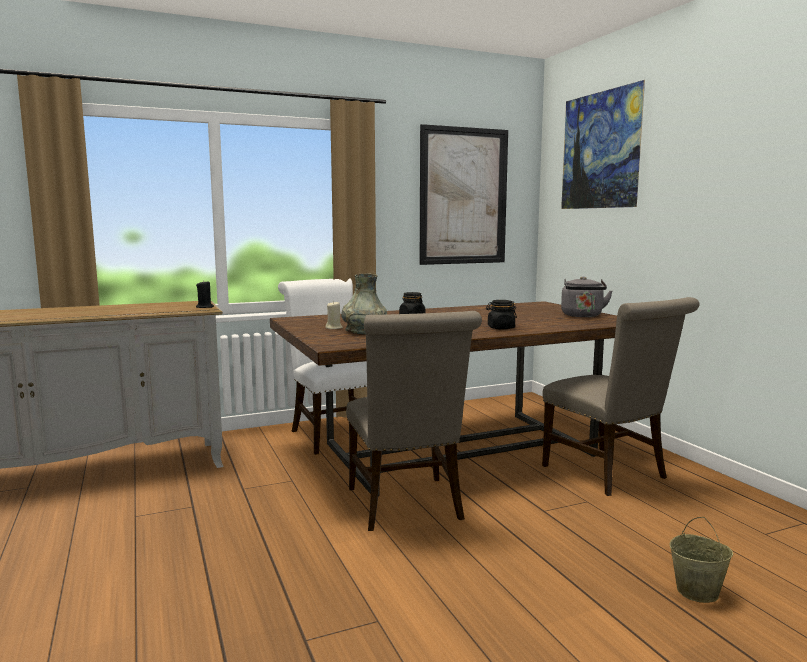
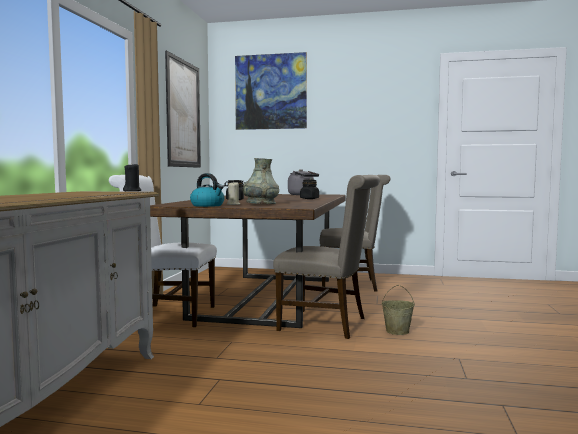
camera: 55 degrees left, 5 degrees down
(305, 326) = (208, 205): none -> kettle
(698, 591) = (480, 304): beige bucket -> beige bucket (397, 331)

